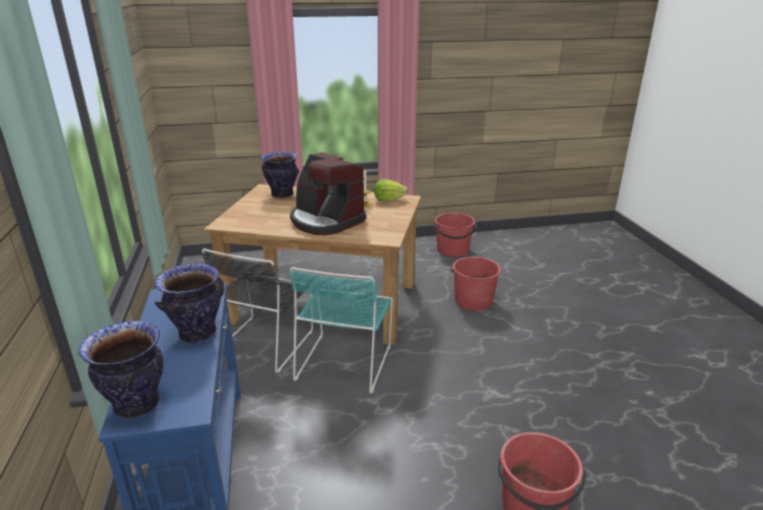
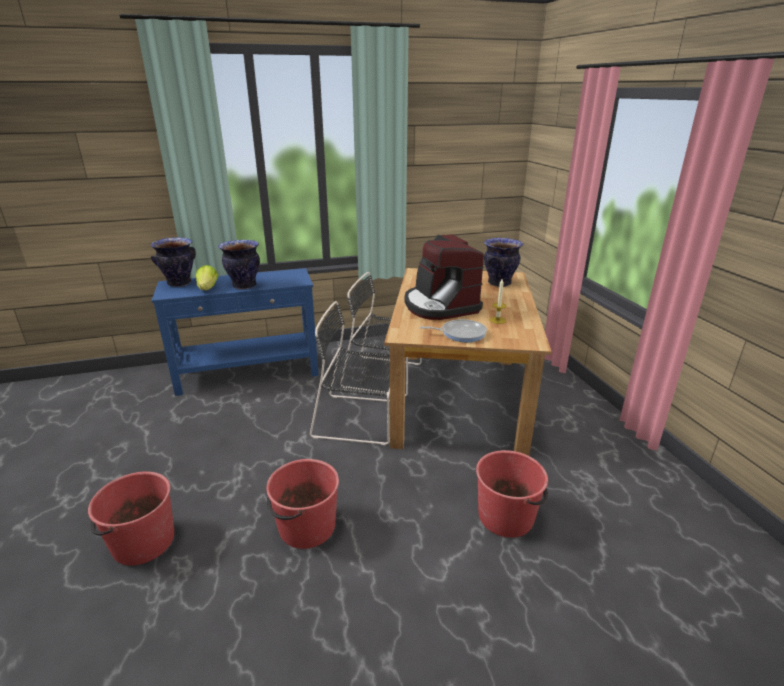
camera: 85 degrees right, 0 degrees up
(326, 221) = (440, 305): coffee machine -> coffee machine turned 60 degrees counterclockwise
(345, 360) = (361, 419): turquoise chair -> black chair
(388, 200) = (520, 332): lettuce -> lettuce (208, 289)
(388, 218) = (460, 333): none -> frying pan
(453, 250) = (659, 498): red bucket -> red bucket (306, 527)

